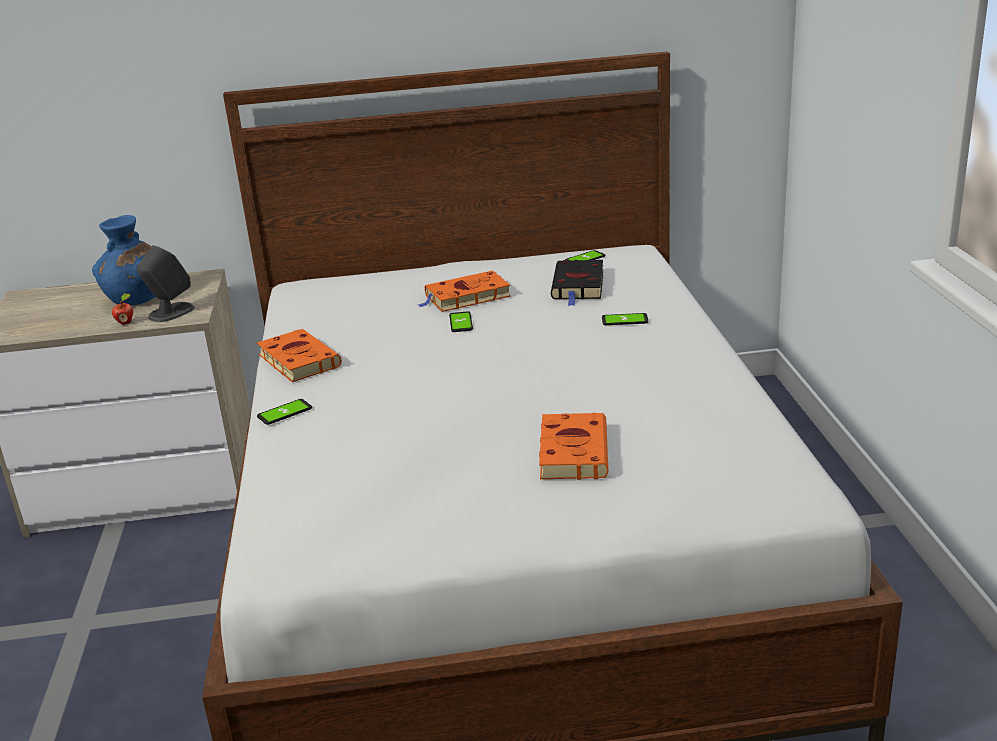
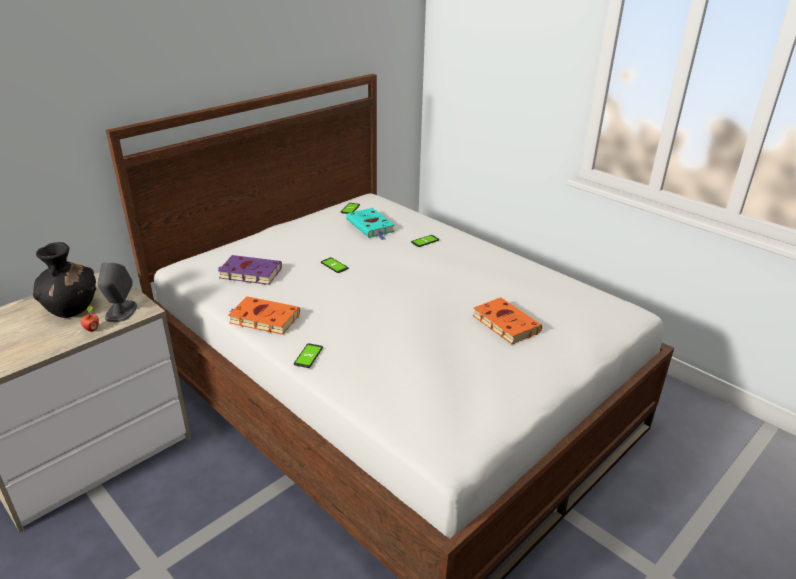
camera: 40 degrees left, 5 degrees up
(137, 299) = (71, 308): blue vase -> black vase
(353, 308) = (248, 273): none -> purple book
(465, 297) = (313, 249): orange book -> none
(578, 286) = (371, 227): black book -> turquoise book

